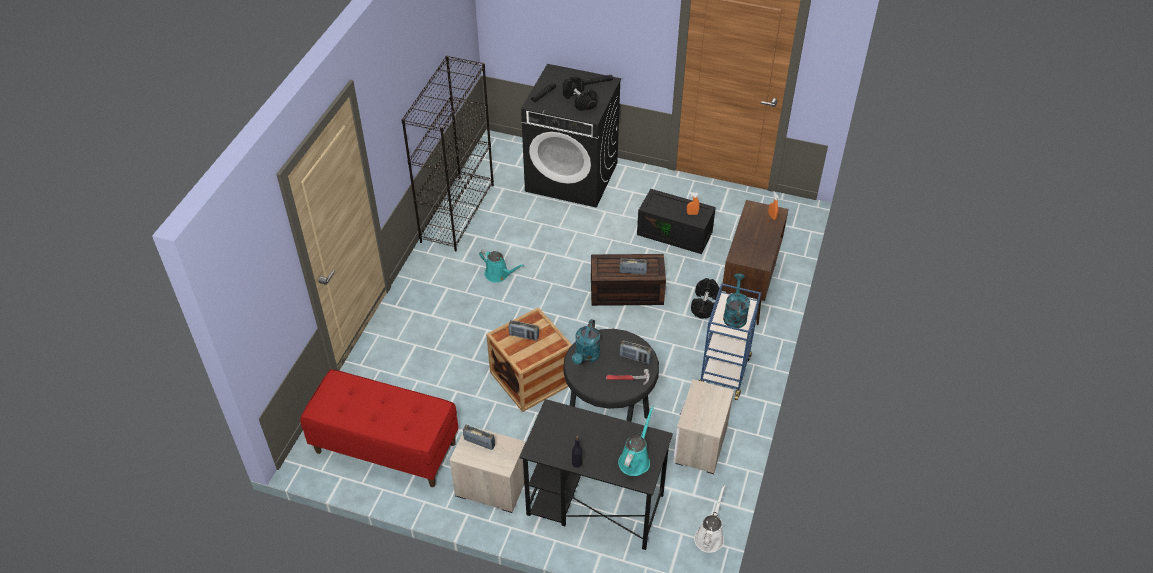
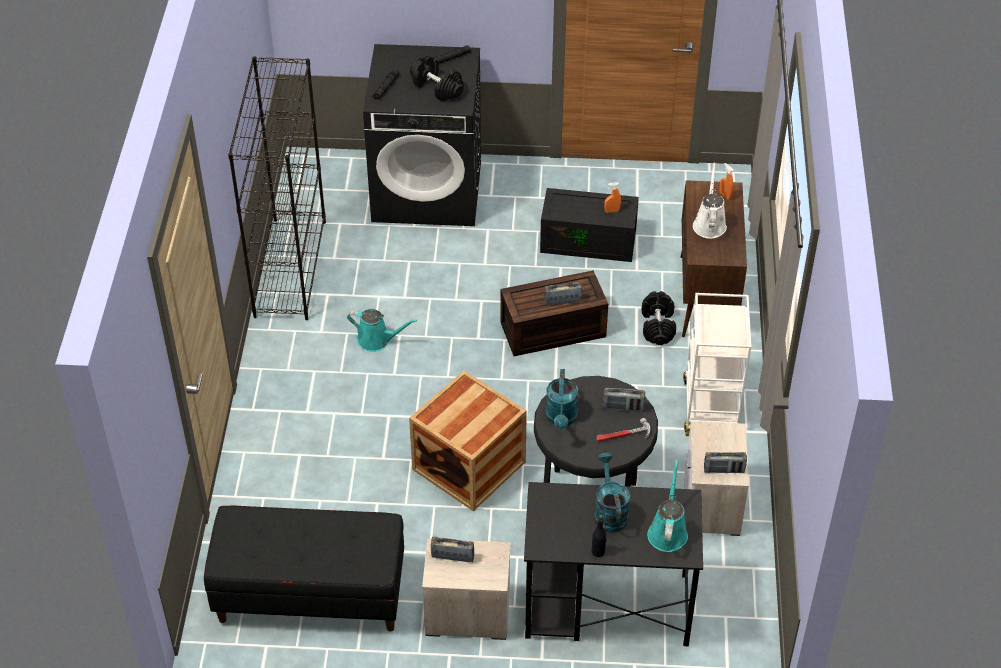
camera: 15 degrees left, 0 degrees up
(385, 447) = (310, 595): red bench -> black bench
(524, 336) = (459, 411): radio -> radio (724, 470)
(710, 536) = (760, 611): white watering can -> white watering can (709, 224)
(724, 372) = (710, 406): blue cart -> white cart
(735, 315) = (722, 329): turquoise watering can -> turquoise watering can (609, 512)

